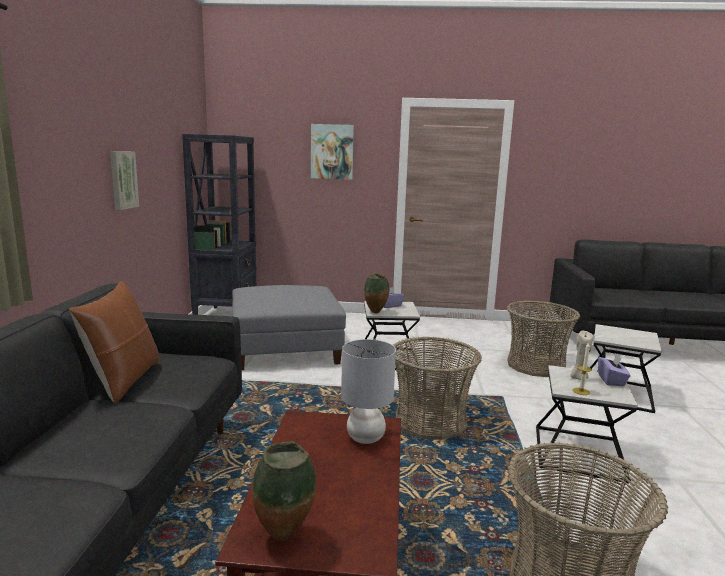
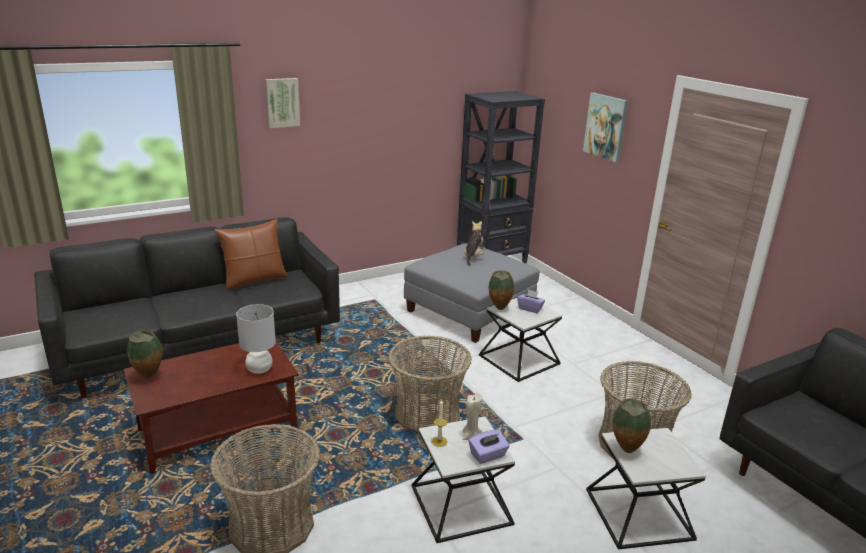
camera: 55 degrees right, 10 degrees up
(122, 180) = (366, 138): picture -> picture (282, 102)
(276, 291) = (473, 257): none -> plush toy
(621, 341) = (626, 451): none -> vase

